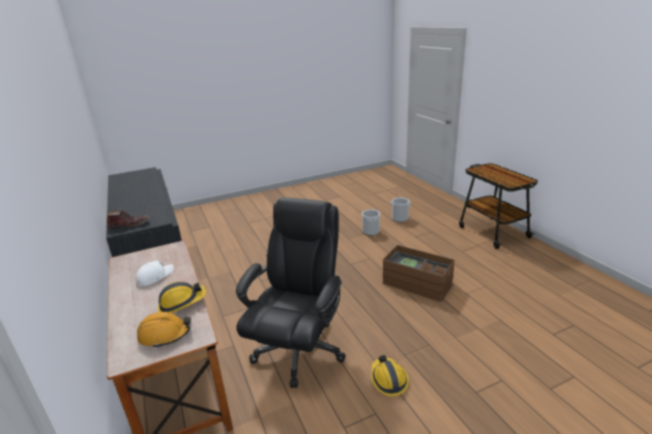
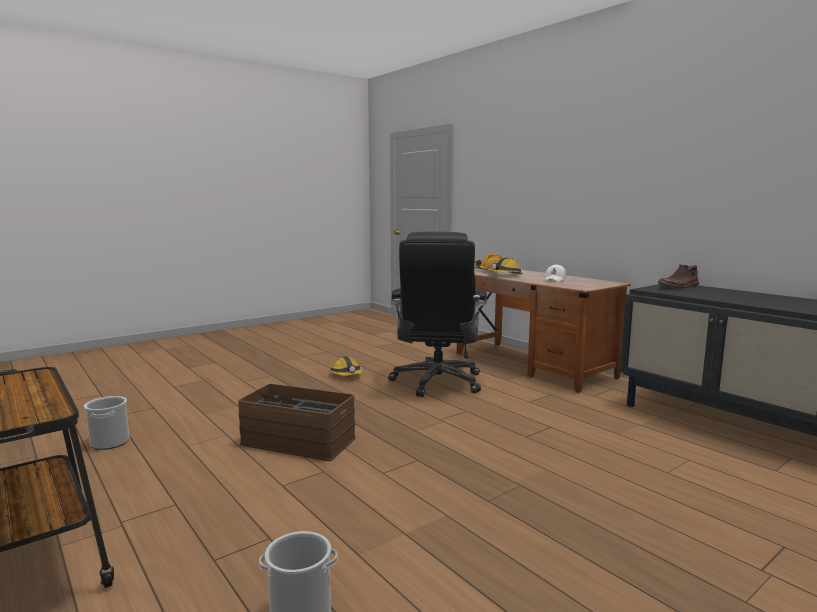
camera: 165 degrees right, 15 degrees down
(371, 231) = (395, 544): bucket -> bucket (110, 442)

